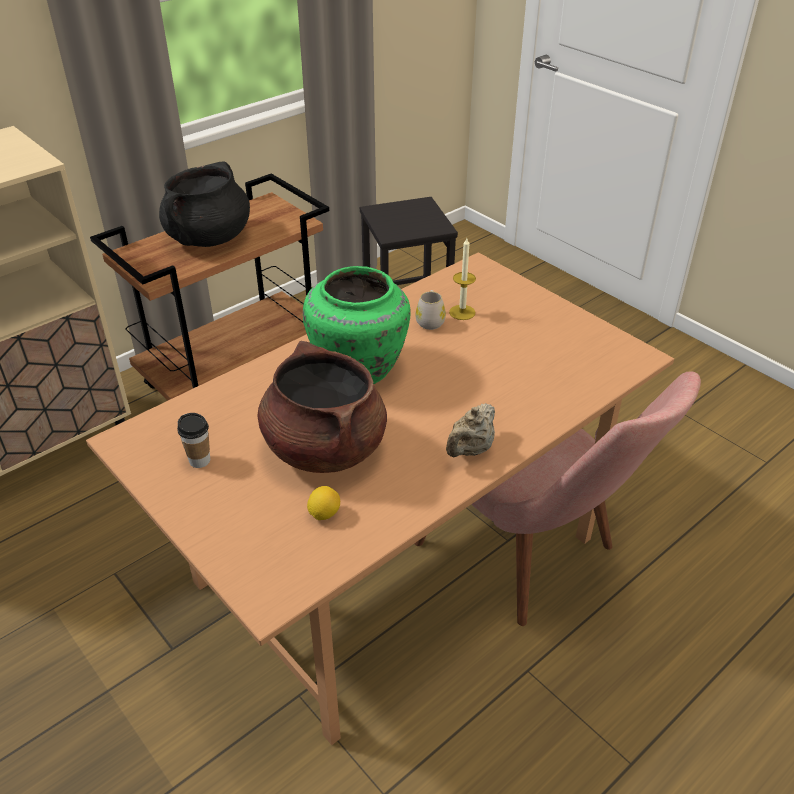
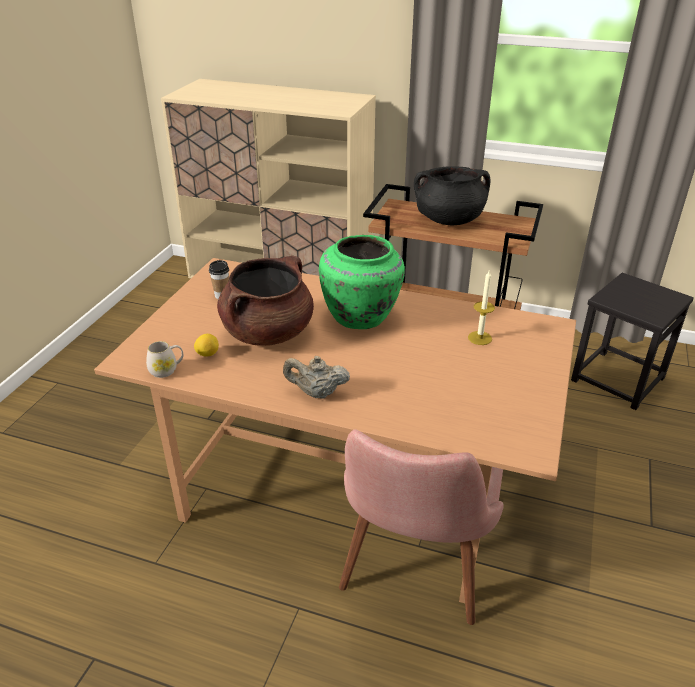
camera: 60 degrees right, 5 degrees down
(430, 320) = (451, 327): white mug -> white mug (167, 370)

